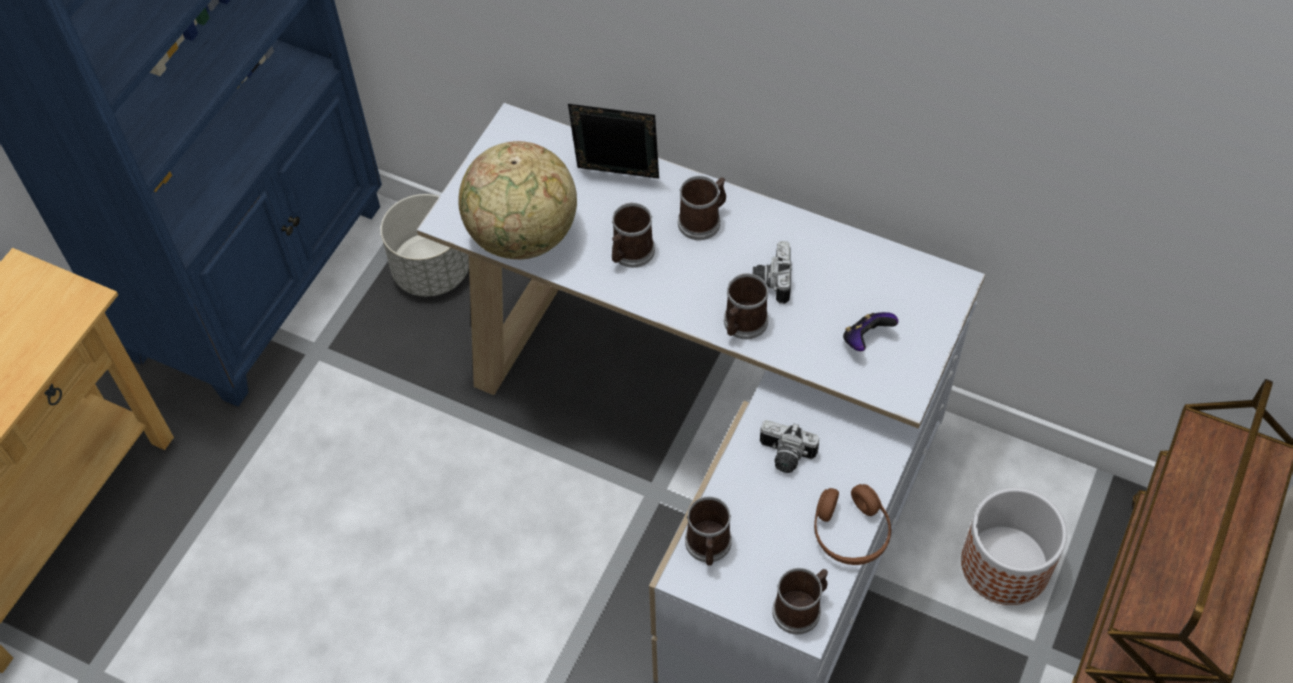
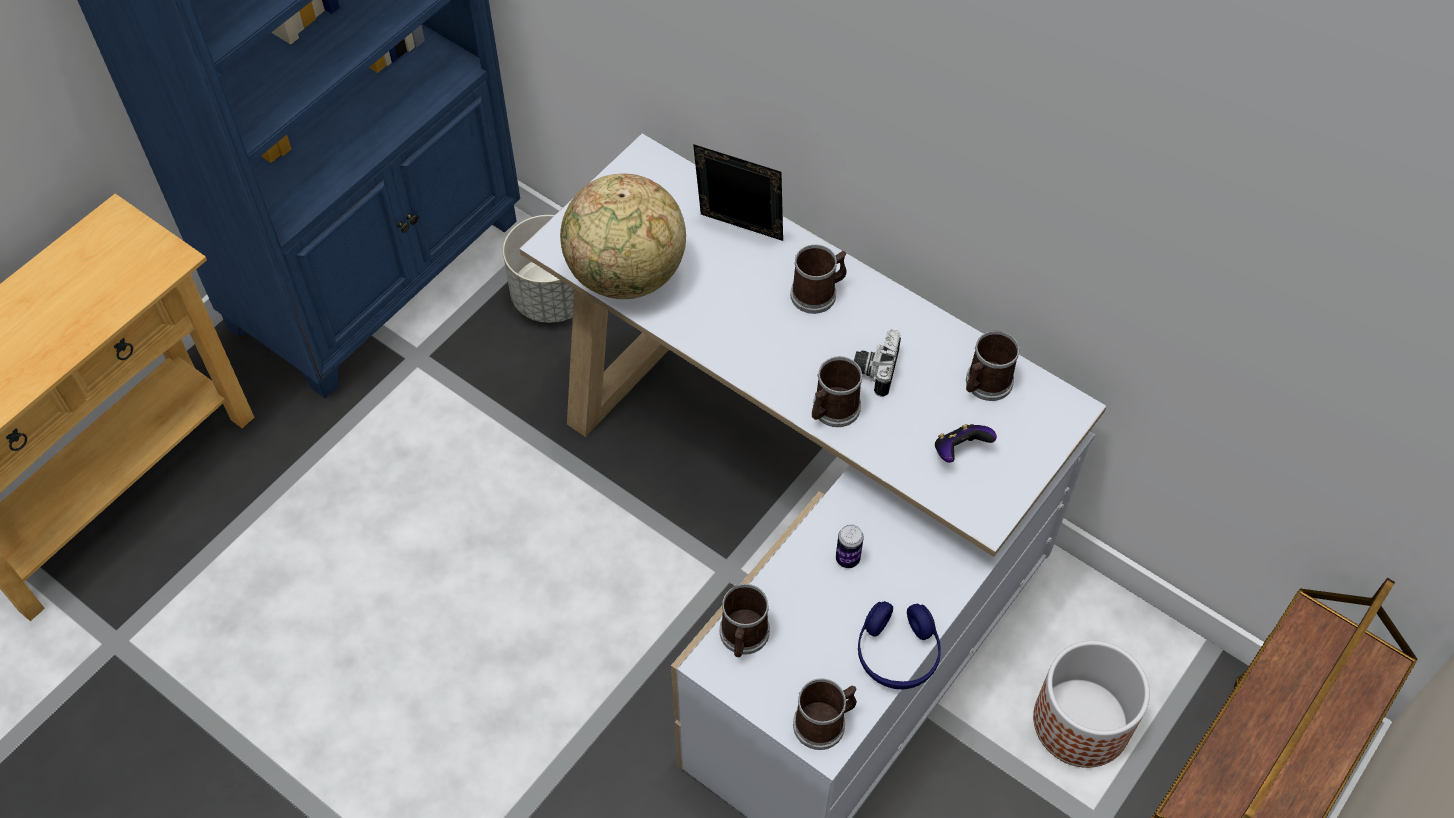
camera: 10 degrees right, 0 degrees up
(630, 253) = (733, 314): mug -> mug (985, 384)
(785, 456) = (847, 559): camera -> can
(850, 532) = (897, 653): brown headphones -> blue headphones

